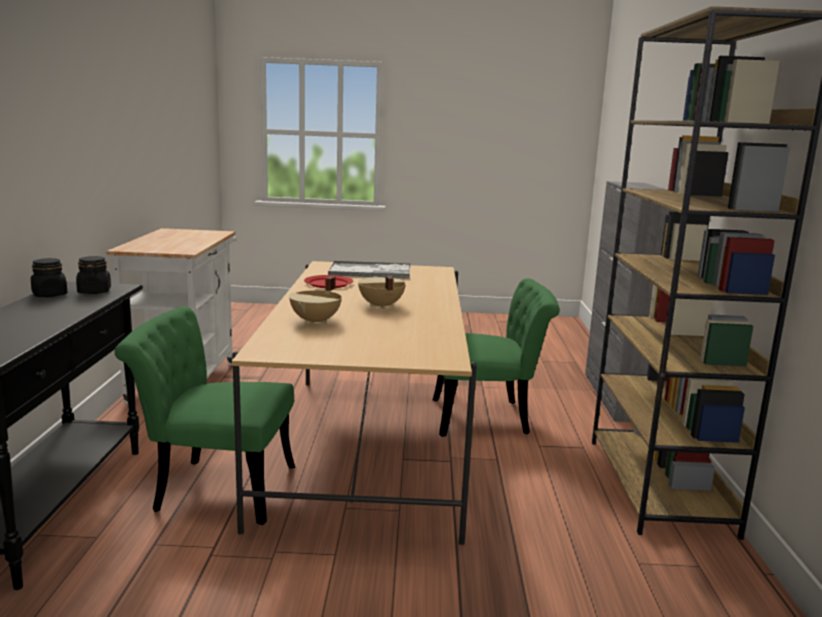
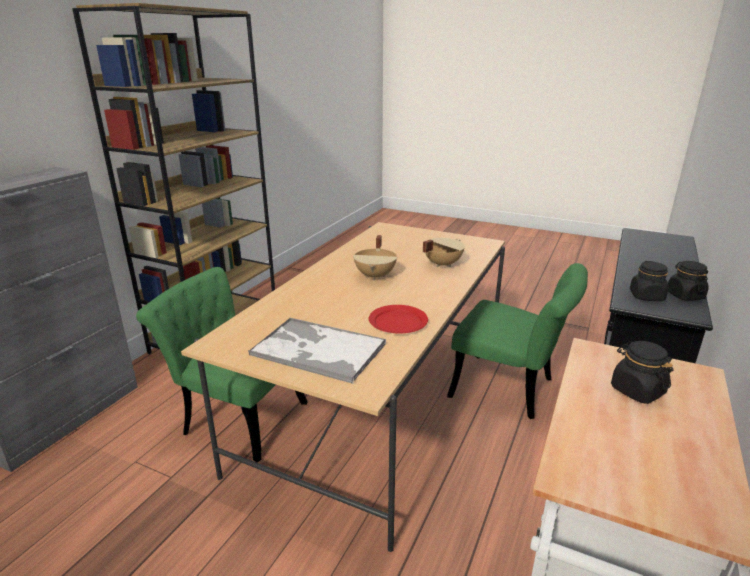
camera: 155 degrees left, 10 degrees up
(171, 244) = (637, 390): none -> black jar

